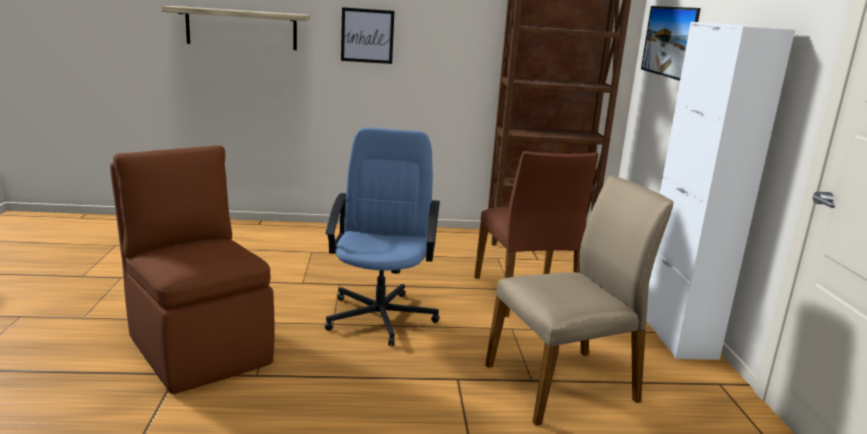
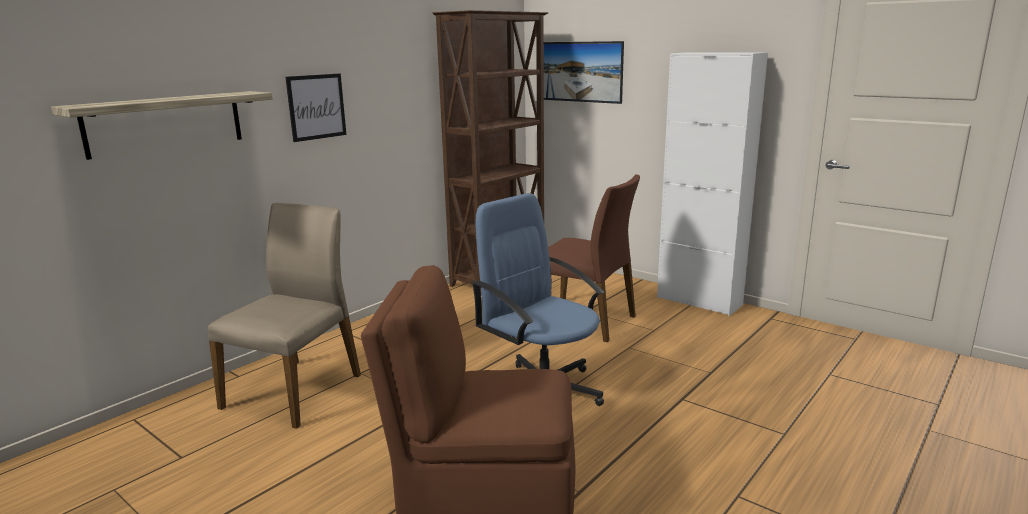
camera: 45 degrees left, 0 degrees up
(563, 383) = (726, 363): beige chair -> beige chair (295, 390)

